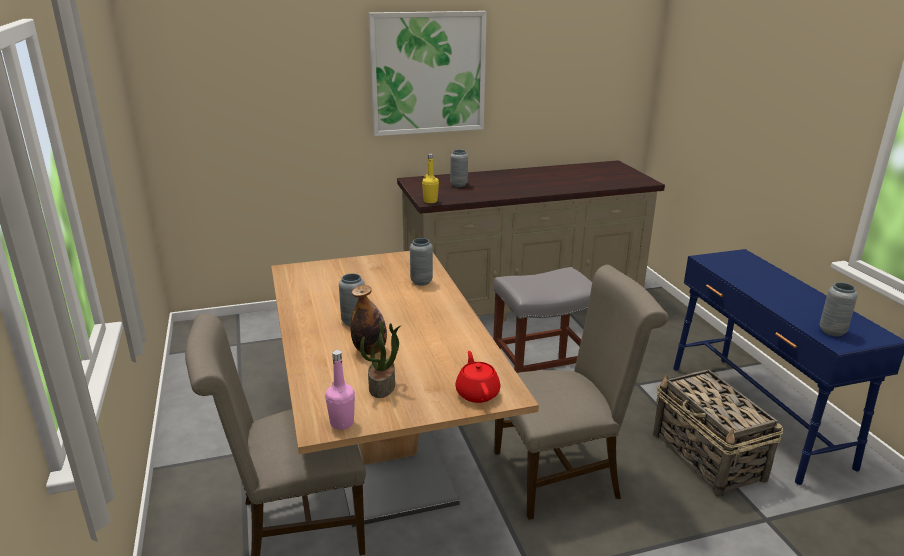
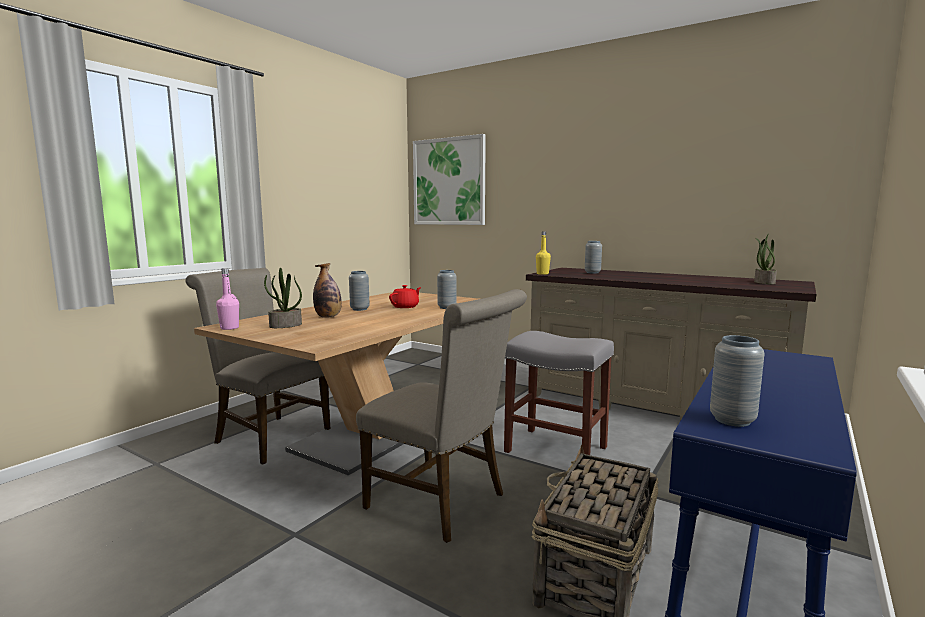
camera: 50 degrees right, 15 degrees down
(428, 73) = (593, 179): picture -> picture (449, 182)
(477, 393) = (308, 340): red teapot -> red teapot (405, 306)
(602, 171) = (763, 282): none -> potted plant

